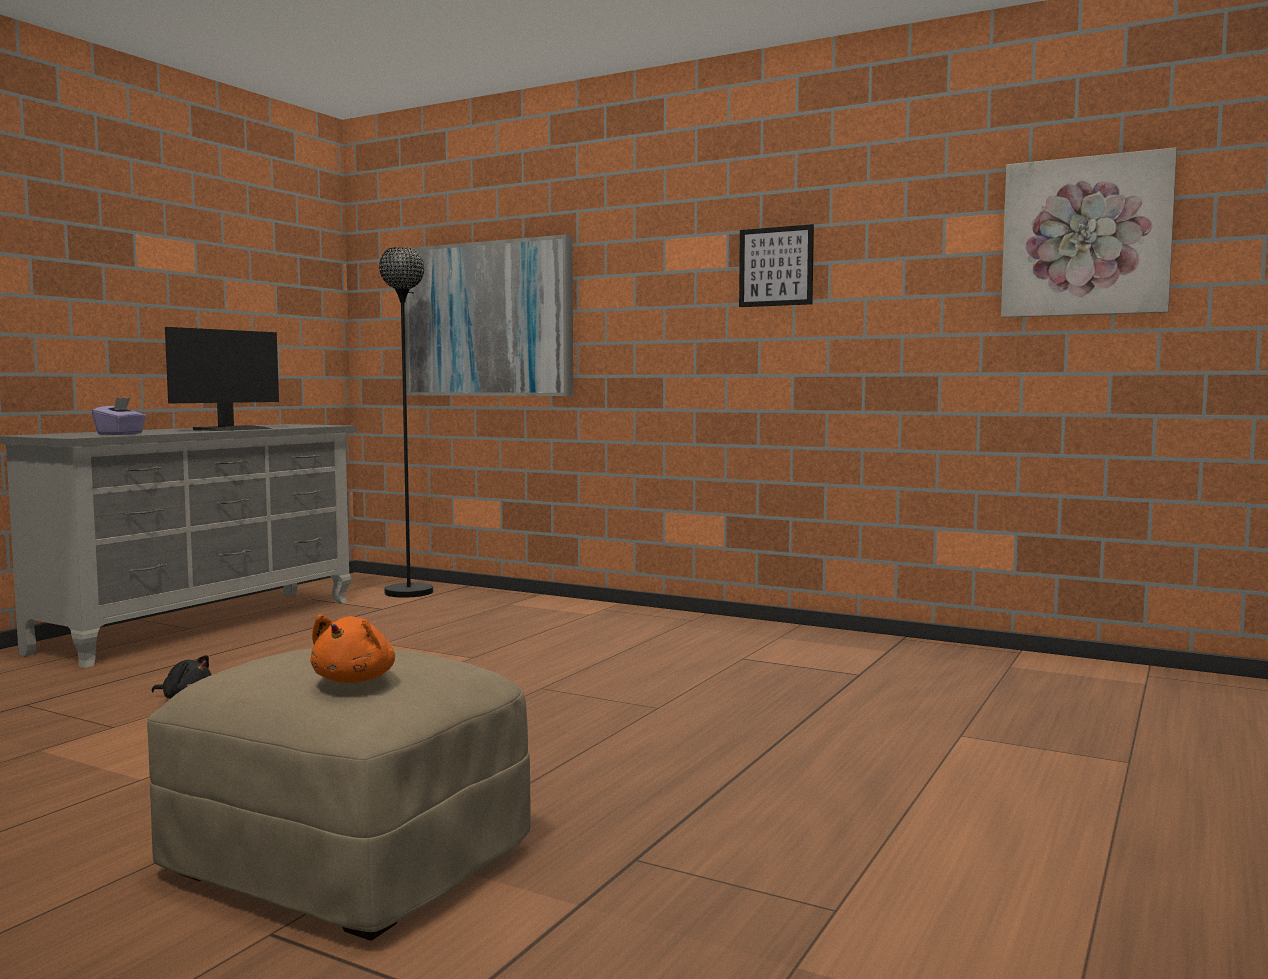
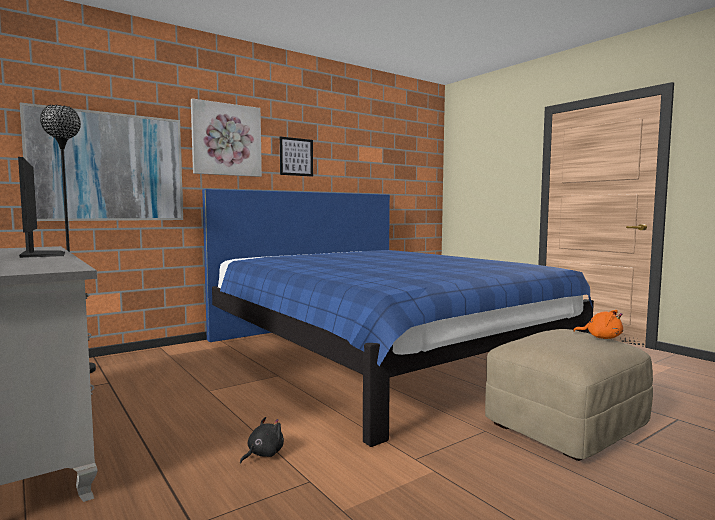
camera: 65 degrees left, 0 degrees up
(121, 434) = (49, 264): purple tissue box -> none
(663, 689) = (380, 354): none -> blue bed
(1086, 237) = (399, 161): picture -> picture (226, 140)

